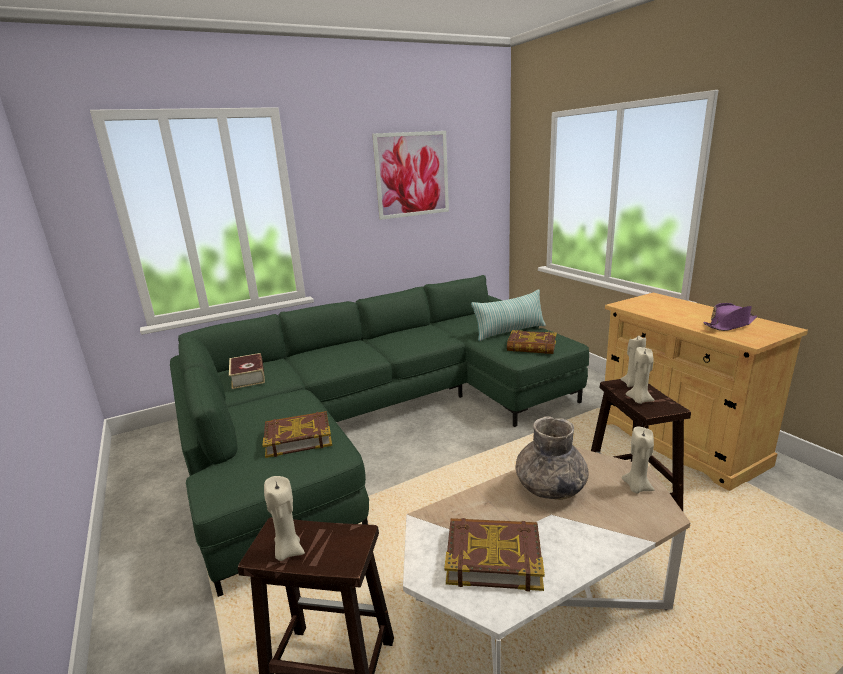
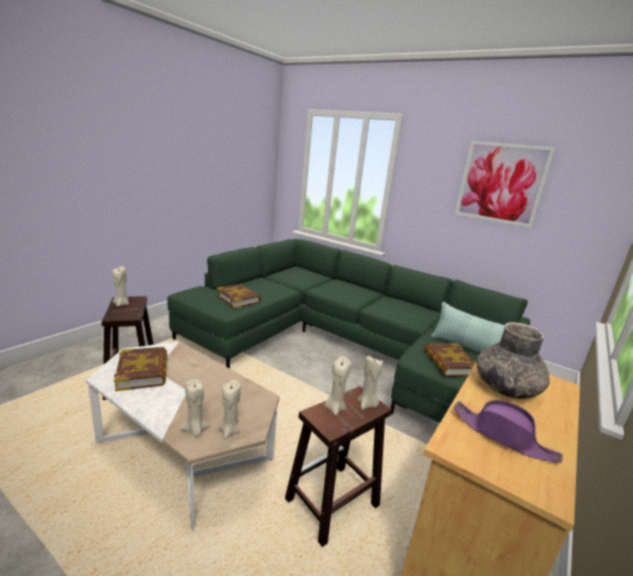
camera: 60 degrees right, 0 degrees up
(248, 376) = (296, 273): book -> none
(549, 487) = (217, 388): grey vase -> grey vase (505, 388)
(637, 513) = (195, 430): none -> beige candle

